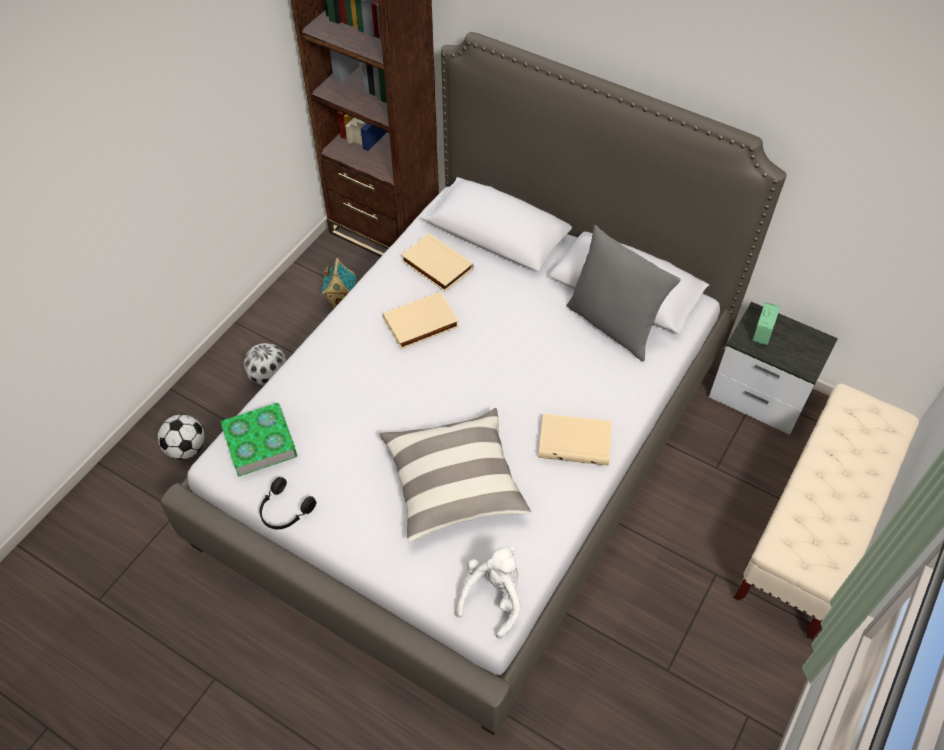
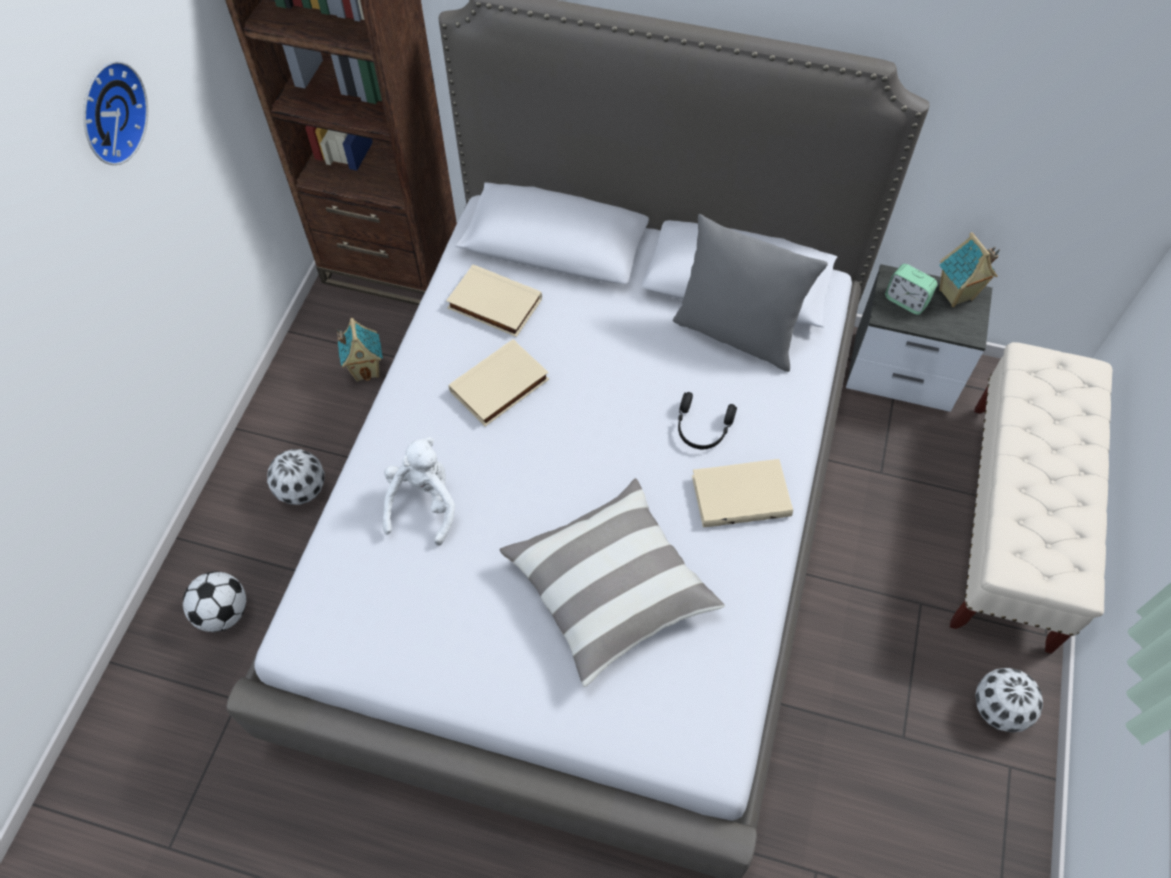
camera: 15 degrees left, 5 degrees up
(188, 68) = (109, 112): none -> wall clock
(260, 443) = (342, 599): book -> none
(284, 511) = (404, 683): black headphones -> black headphones (702, 428)
(493, 597) = (707, 726): white plush toy -> white plush toy (424, 504)
(753, 671) = (998, 710): none -> football
(762, 333) = (906, 301): alarm clock -> alarm clock turned 120 degrees clockwise
(805, 338) = (956, 295): none -> toy house

